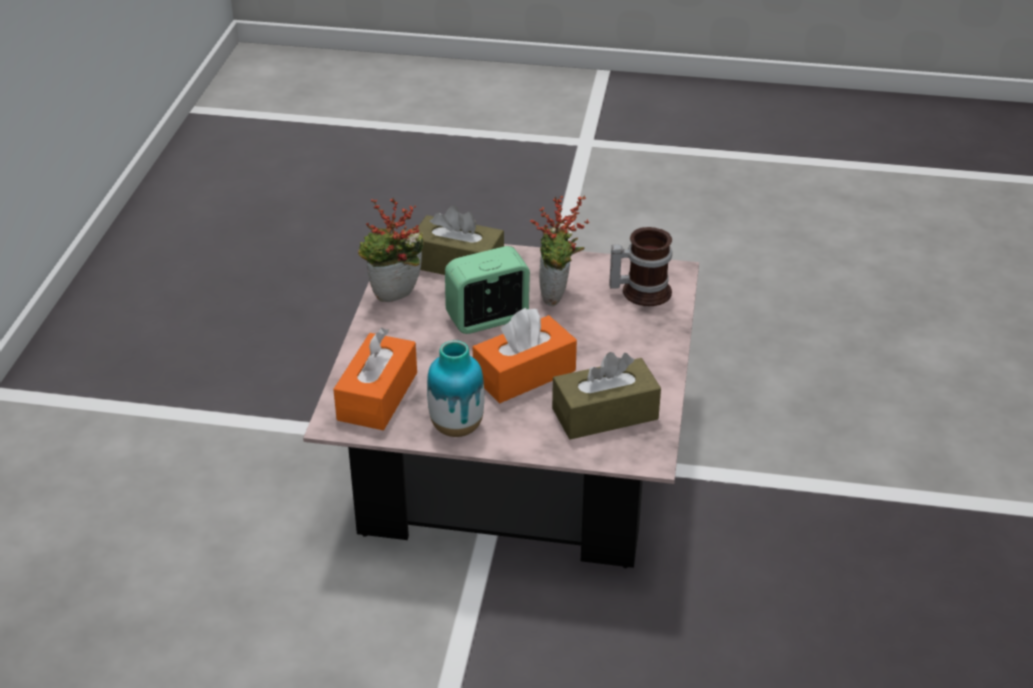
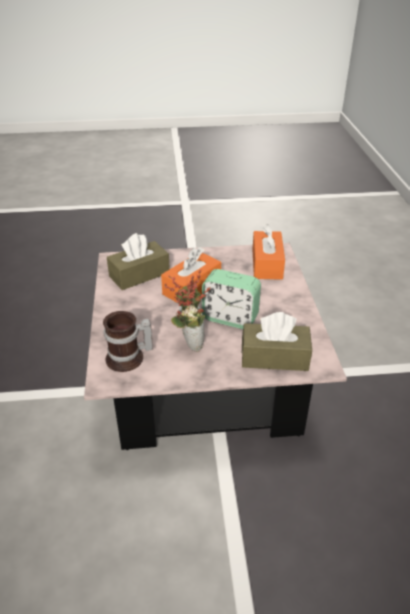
camera: 165 degrees right, 0 degrees up
(395, 299) = (299, 321): potted plant -> none
(456, 427) = (216, 257): vase -> none
(488, 319) = (230, 318): alarm clock -> alarm clock turned 60 degrees clockwise

